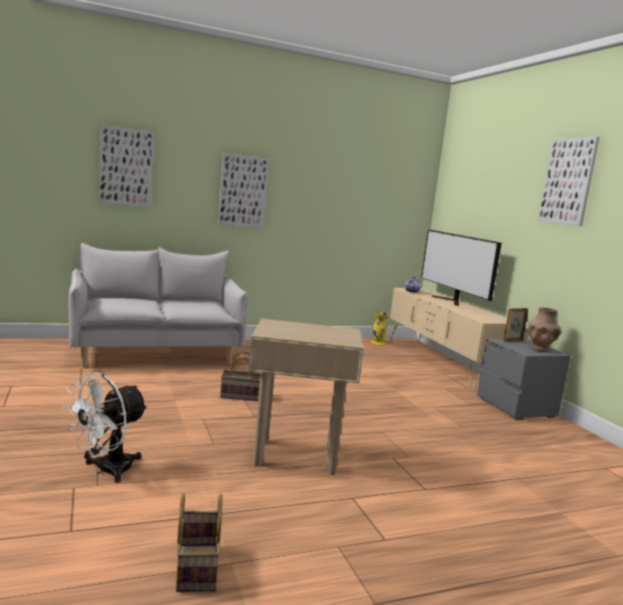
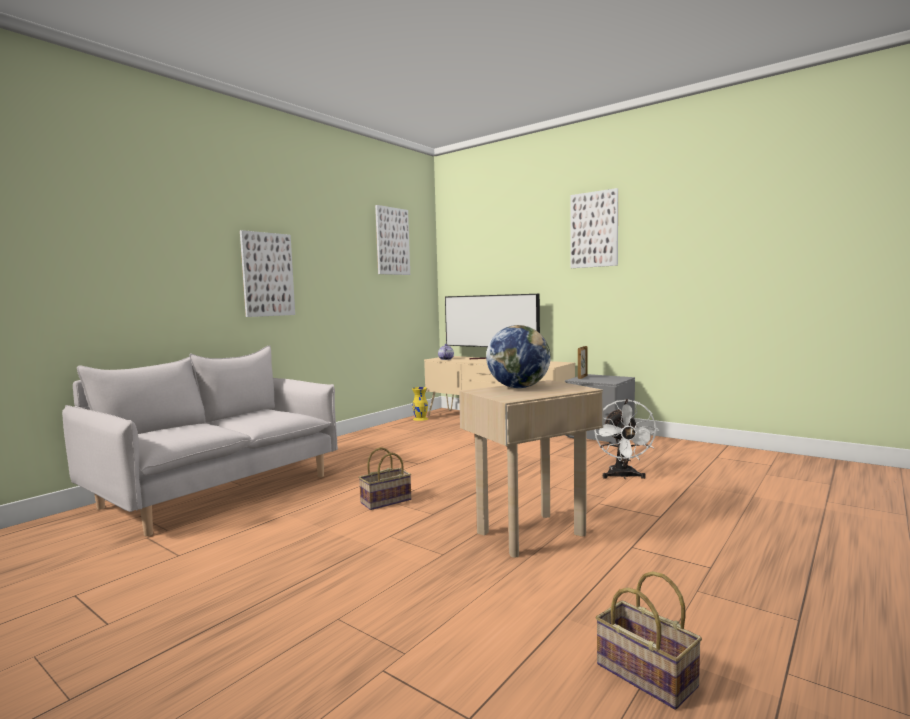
camera: 30 degrees left, 5 degrees down
(106, 470) = (386, 632): white fan -> white fan (623, 477)
(126, 167) = (120, 254): picture -> picture (392, 241)
(308, 328) = (518, 387): none -> globe
(540, 349) = (611, 378): brown vase -> none

